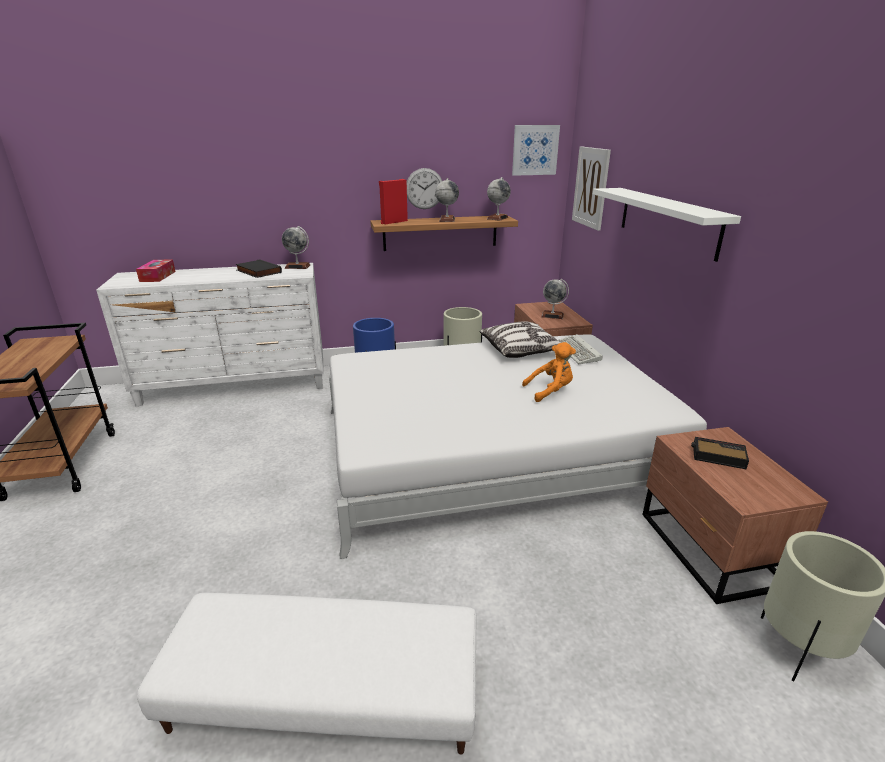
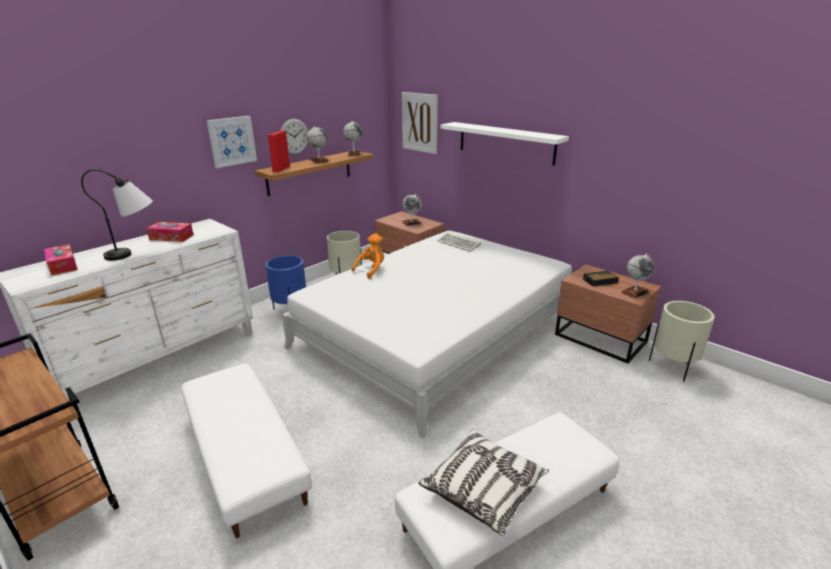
camera: 35 degrees left, 0 degrees up
(190, 494) = (243, 455): none -> white ottoman
(212, 278) = (136, 253): none -> table lamp
(257, 271) = (171, 237): black book -> tissue box
(297, 266) = (203, 225): globe -> globe (635, 292)
(520, 350) = (422, 252): pillow -> pillow (483, 489)
(535, 150) = (367, 96): picture -> picture (232, 141)
(550, 391) = (477, 273): orange plush toy -> orange plush toy (371, 270)

